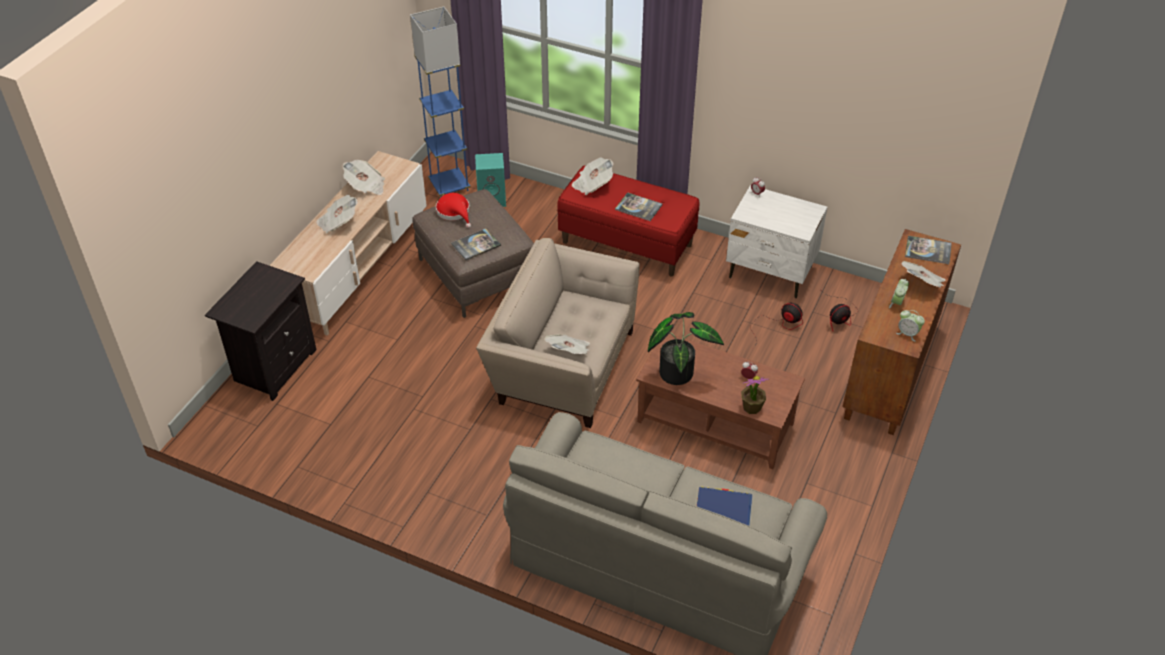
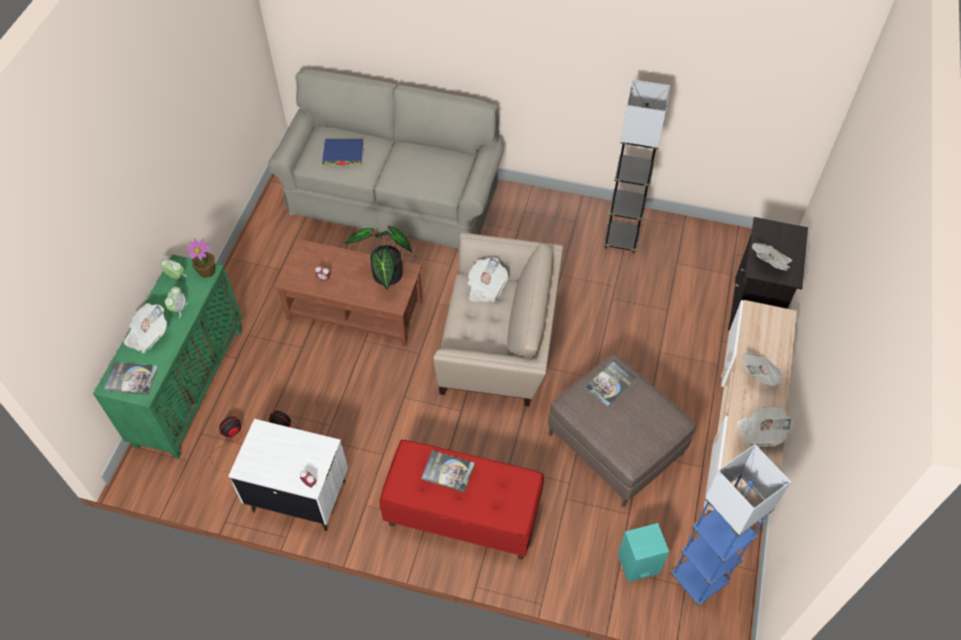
camera: 170 degrees right, 10 degrees up
(380, 461) = (621, 239): none -> grey floor lamp
(455, 212) = (650, 426): red hat -> none
(592, 185) = (508, 501): newspaper -> newspaper (770, 263)
(751, 407) = (321, 252): potted plant -> potted plant (207, 271)
(891, 372) = (189, 385): brown cabinet -> green cabinet

